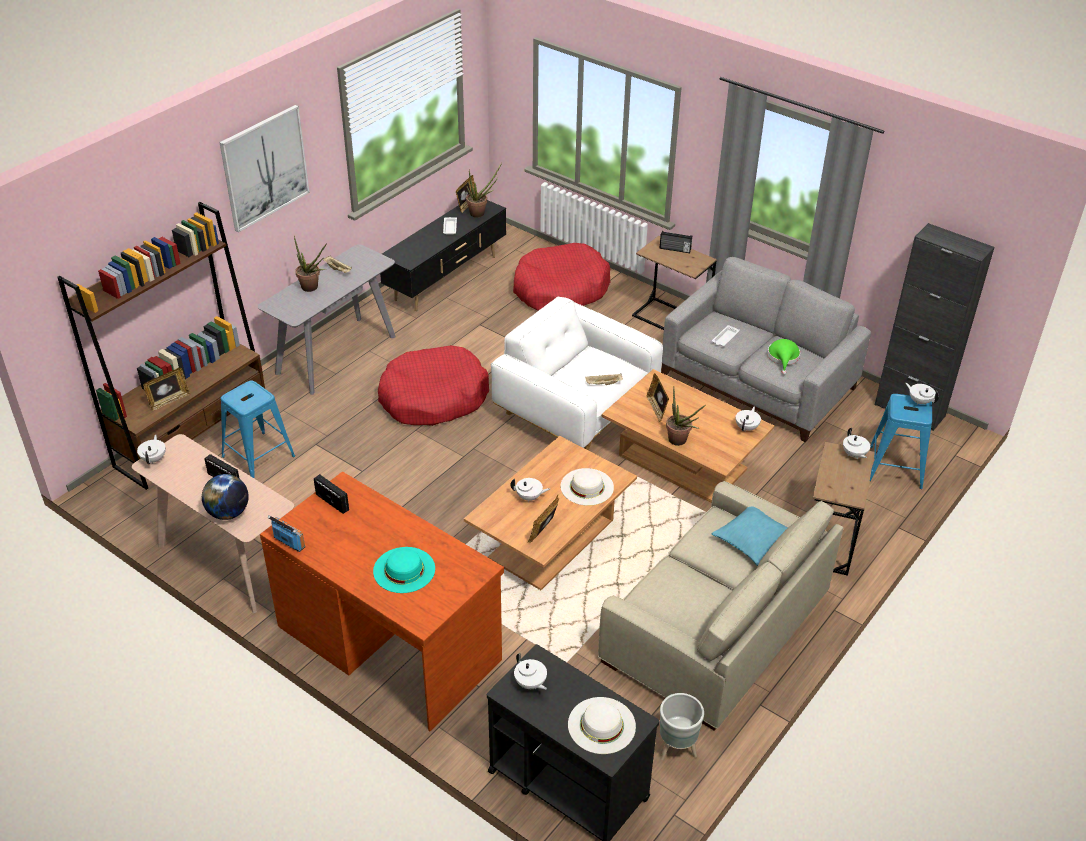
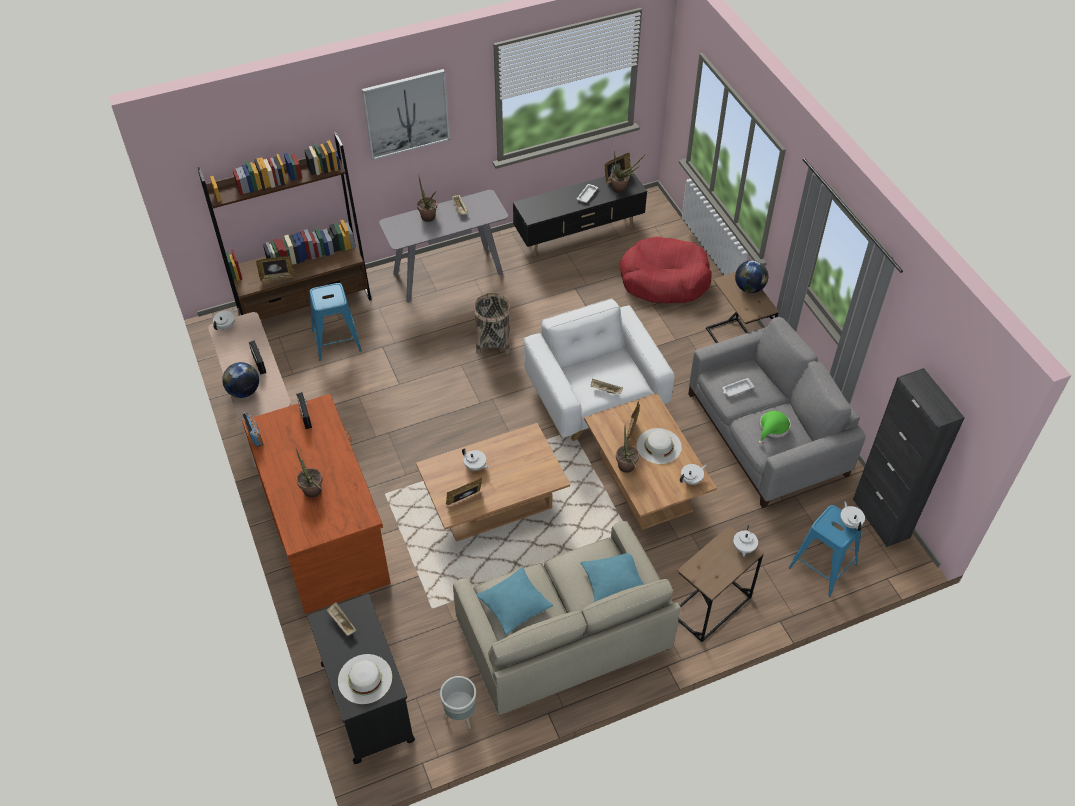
camera: 30 degrees right, 10 degrees up
(404, 569) = (314, 493): turquoise hat -> potted plant
(433, 398) = (493, 341): red dog bed -> basket
(530, 683) = (341, 622): white teapot -> beige tray
(587, 486) = (524, 476): white hat -> white hat (658, 446)
(675, 249) = (749, 288): radio -> globe
(676, 601) = (514, 604): none -> turquoise pillow

